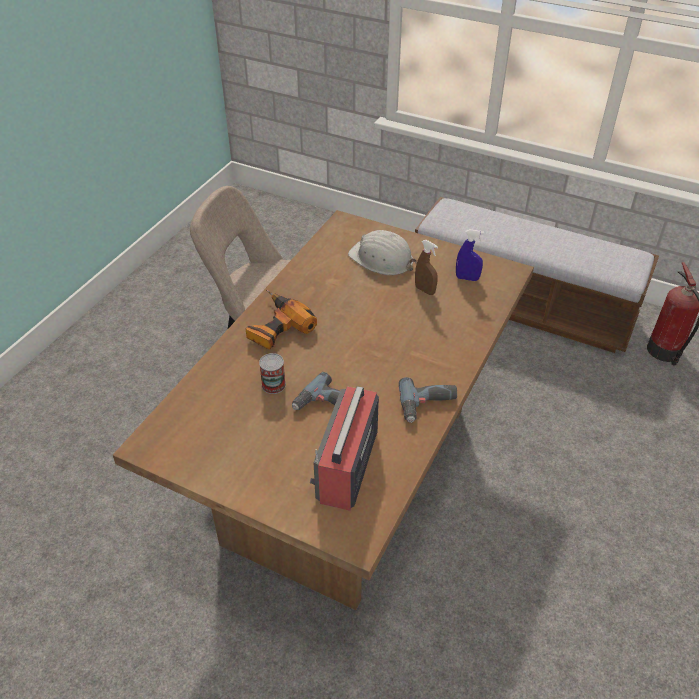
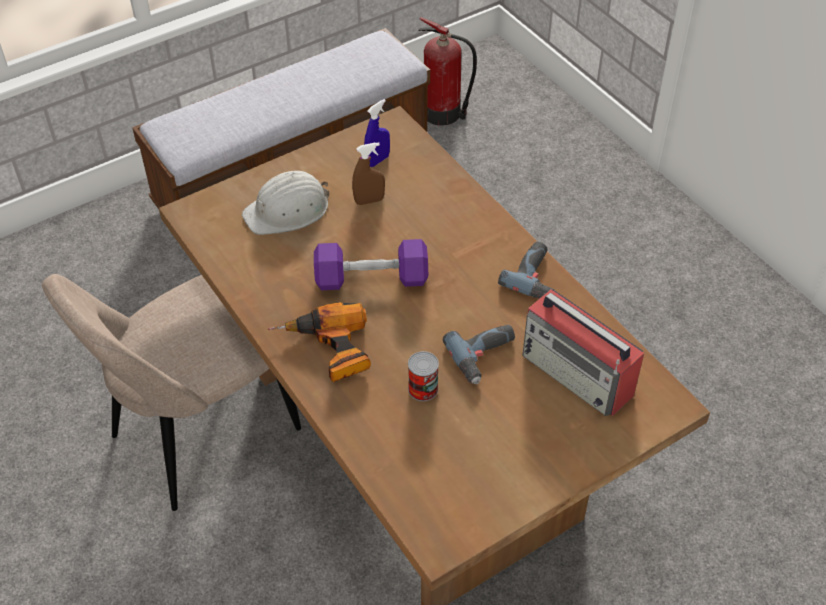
camera: 60 degrees left, 5 degrees up
(353, 320) = (371, 279): none -> purple dumbbell

